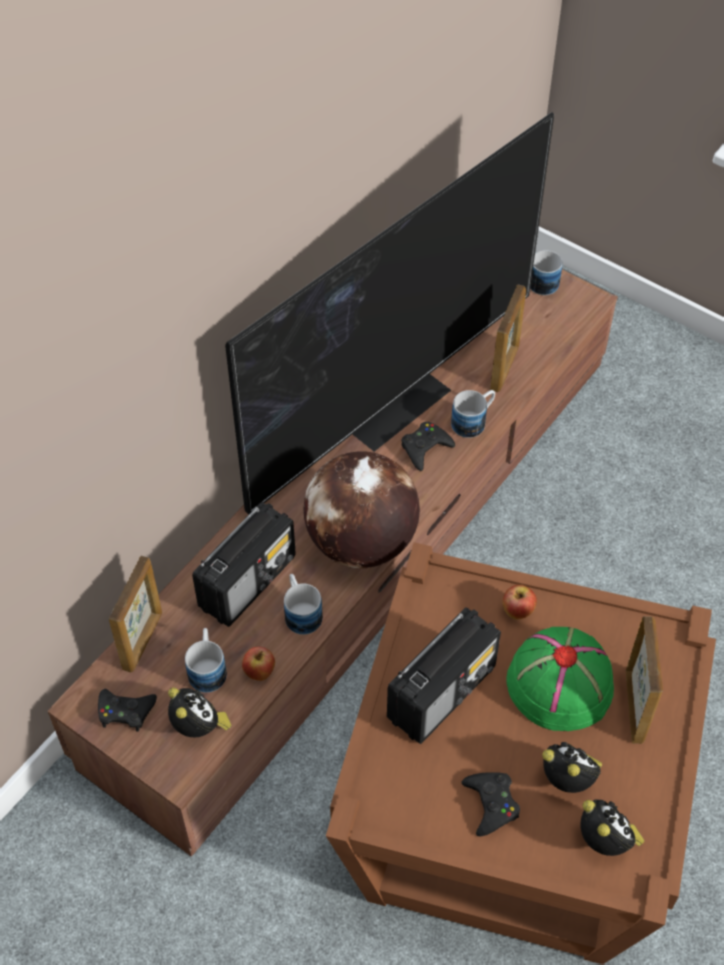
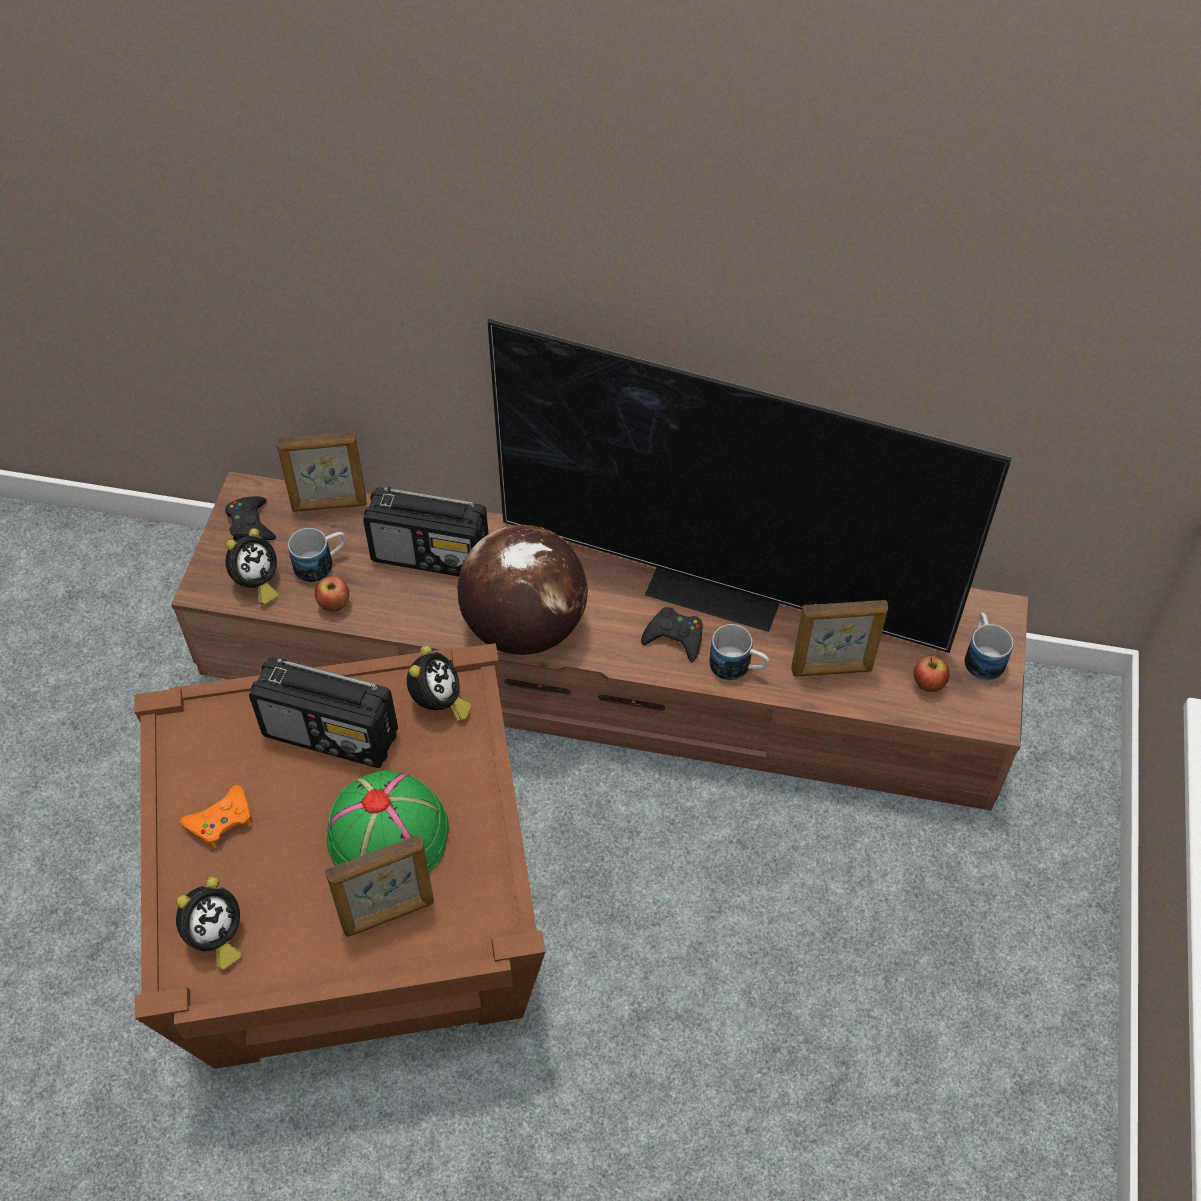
camera: 65 degrees right, 0 degrees up
(300, 611) = (417, 610): mug -> none
(491, 804) = (221, 820): black game controller -> orange game controller
(517, 612) = (458, 767): apple -> apple (927, 685)
(569, 780) = (274, 881): alarm clock -> alarm clock (439, 704)

